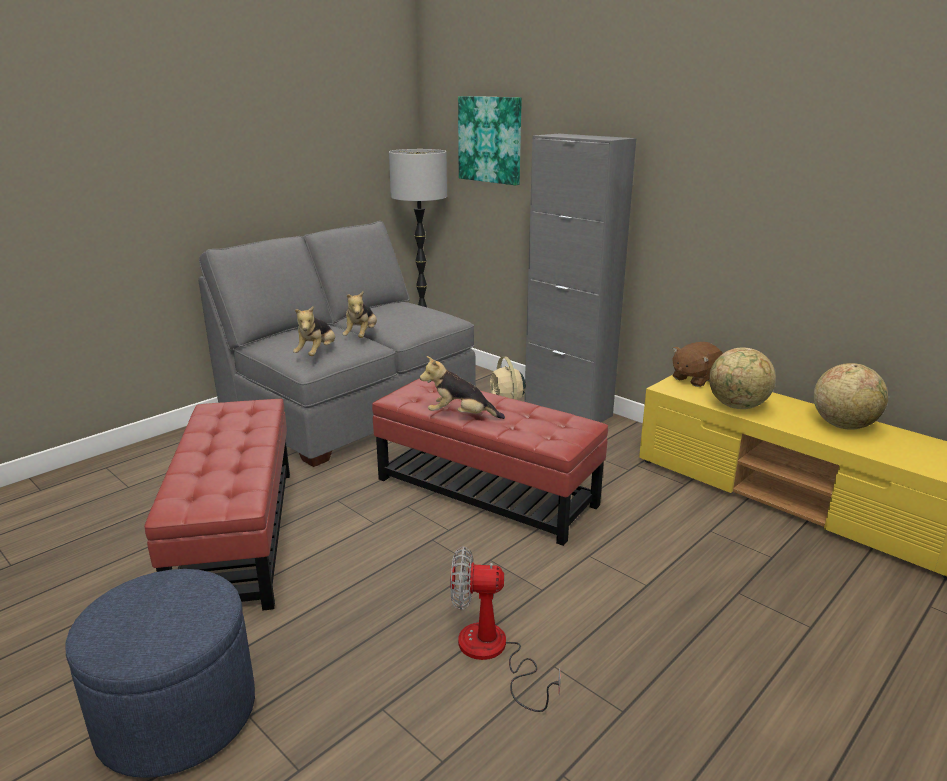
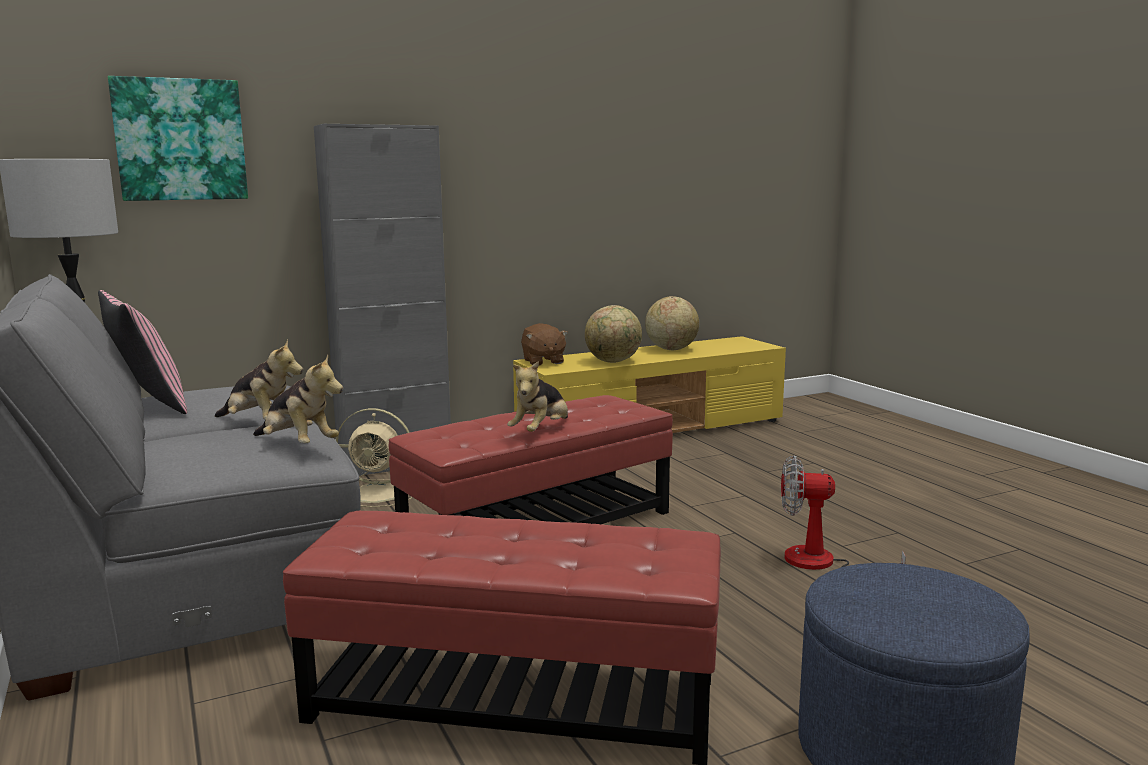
camera: 70 degrees left, 10 degrees down
(377, 307) = (148, 406): none -> pink pillow
(493, 653) = (822, 566): fan -> fan turned 75 degrees clockwise

